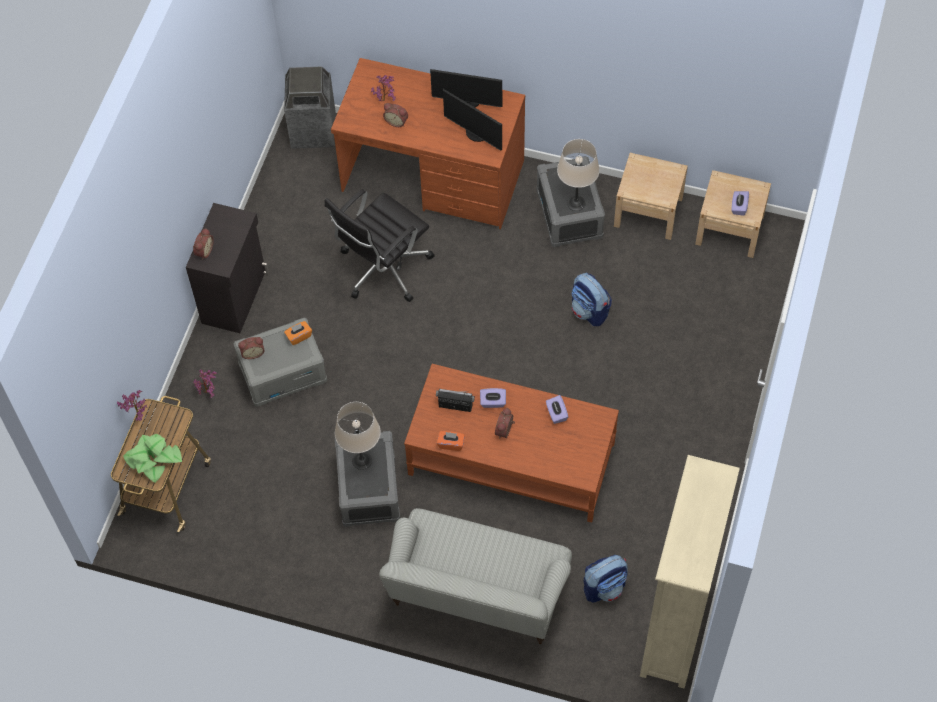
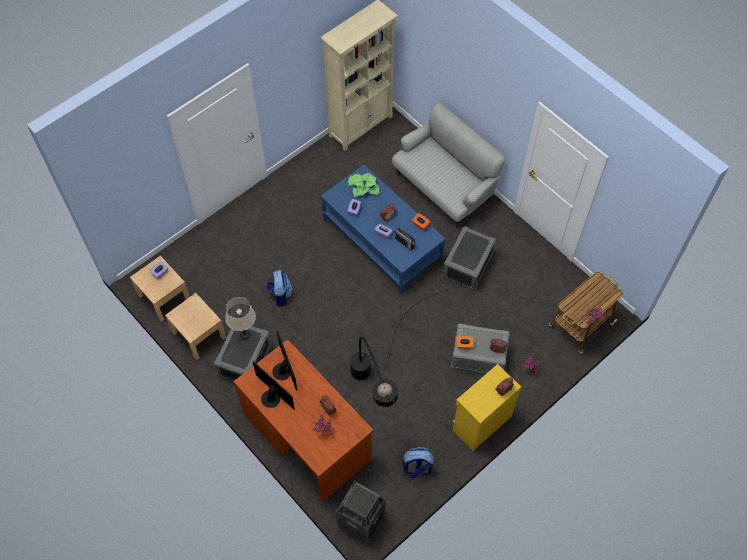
camera: 150 degrees left, 0 degrees up
(154, 459) = (593, 289): potted plant -> potted plant (363, 187)
(235, 296) = (481, 423): black cabinet -> yellow cabinet
(361, 461) = (470, 255): beige table lamp -> none
(382, 268) = (379, 389): black office chair -> black floor lamp
(511, 458) = (382, 240): brown coffee table -> blue coffee table
(604, 587) = (380, 159): backpack -> backpack (417, 468)

